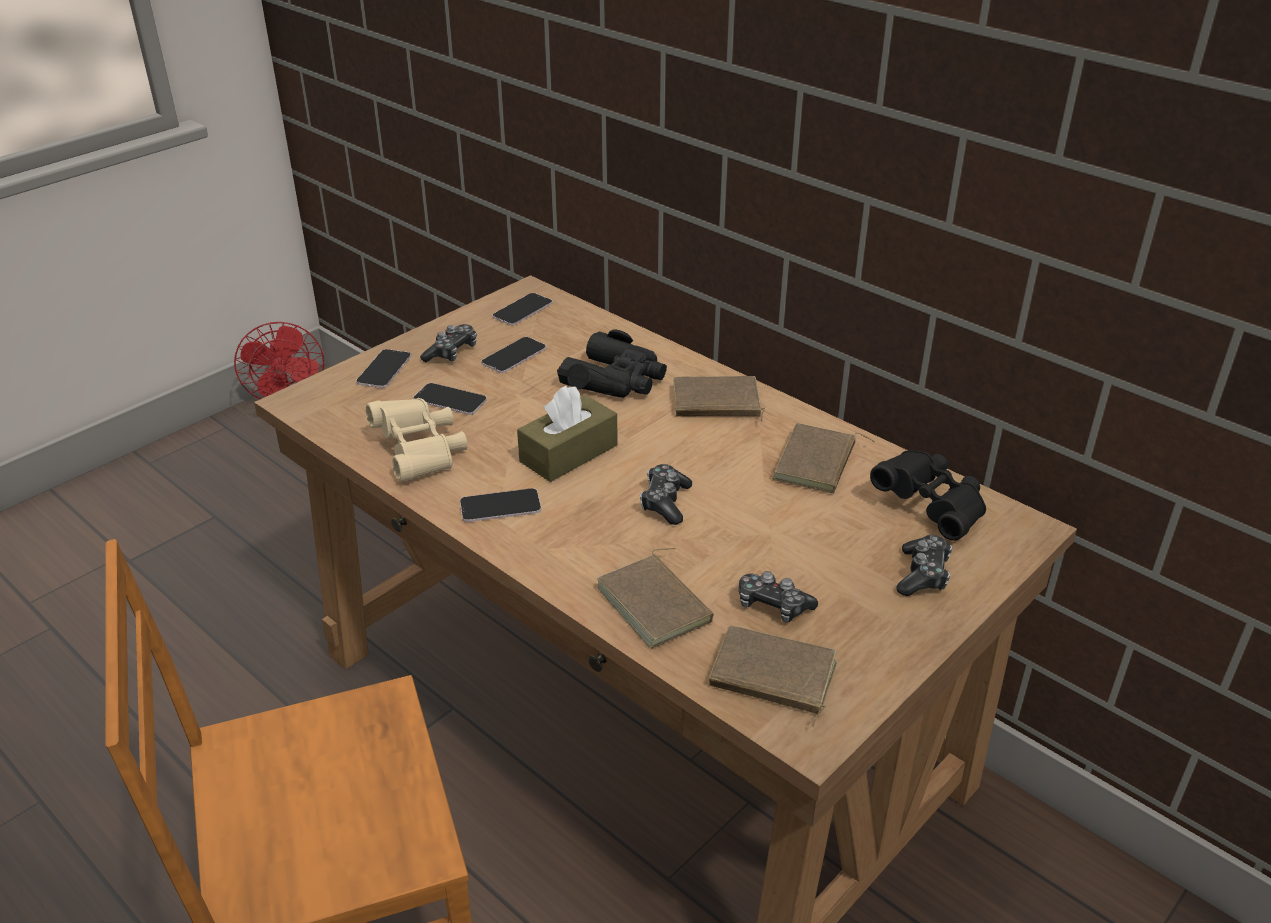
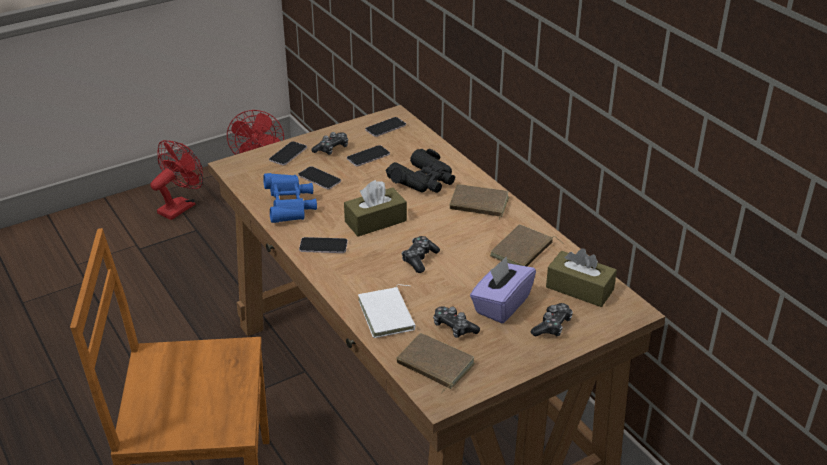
camera: 15 degrees right, 0 degrees up
(180, 484) = (180, 206): none -> red fan
(420, 453) = (290, 207): beige binoculars -> blue binoculars
(657, 604) = (388, 315): brown book -> white book
(828, 554) = (501, 305): none -> purple tissue box
(931, 507) = (579, 288): black binoculars -> brown tissue box

